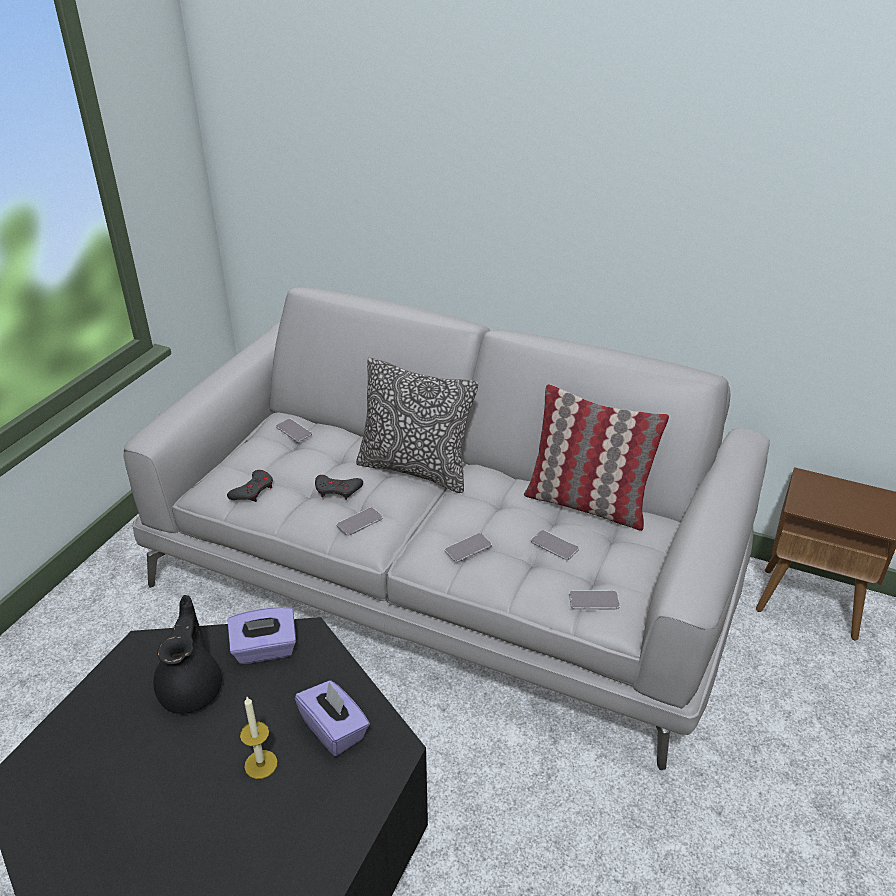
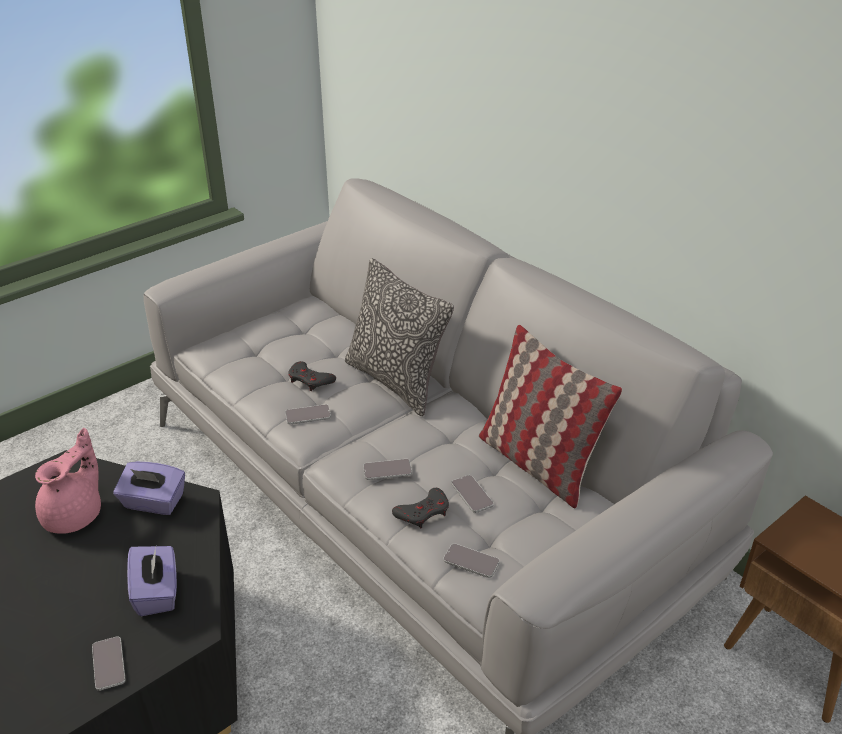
camera: 25 degrees right, 0 degrees up
(192, 688) = (75, 515): black teapot -> pink teapot
(253, 490) = (239, 360): grey game controller -> grey game controller (423, 512)
(261, 764) = (80, 598): candle -> none
(293, 431) = (311, 316): phone -> phone (108, 664)

